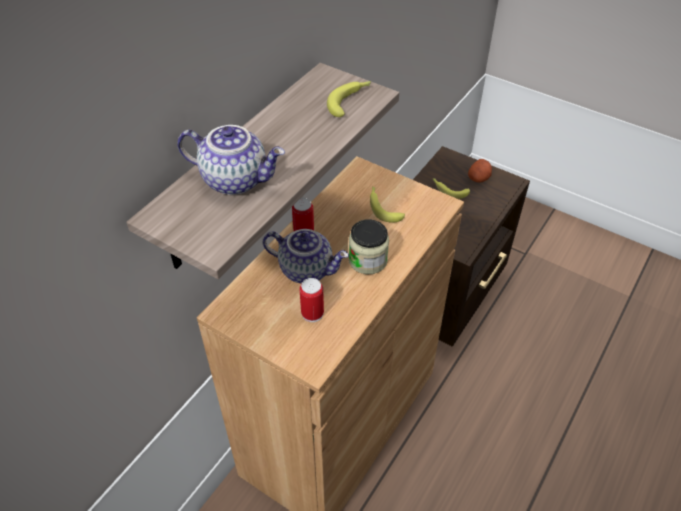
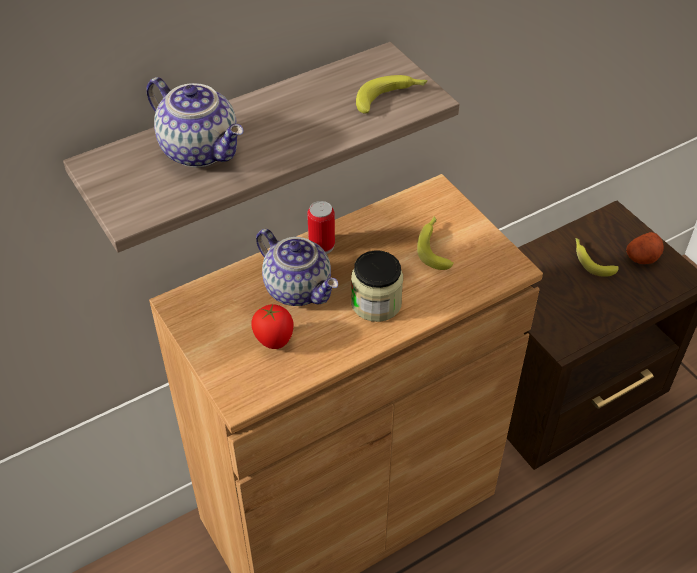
camera: 25 degrees right, 0 degrees up
(312, 313) = (274, 341): can -> tomato

